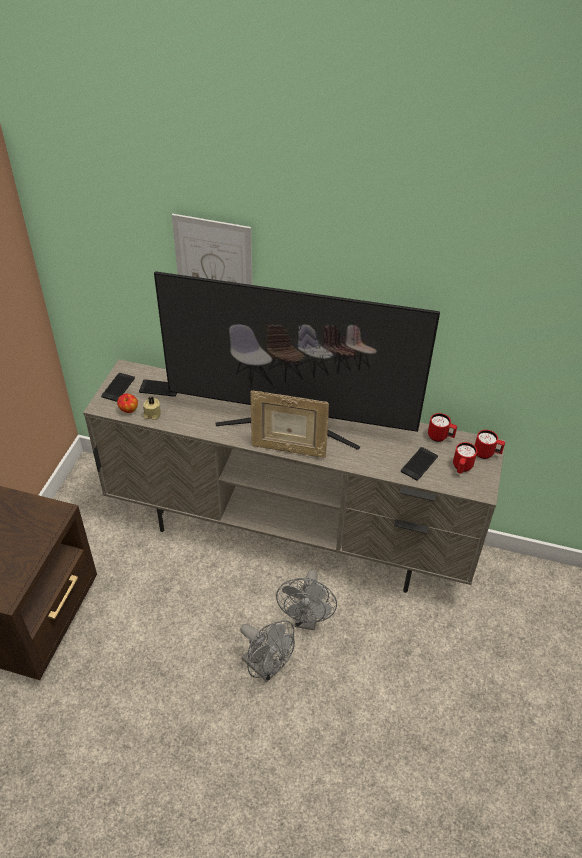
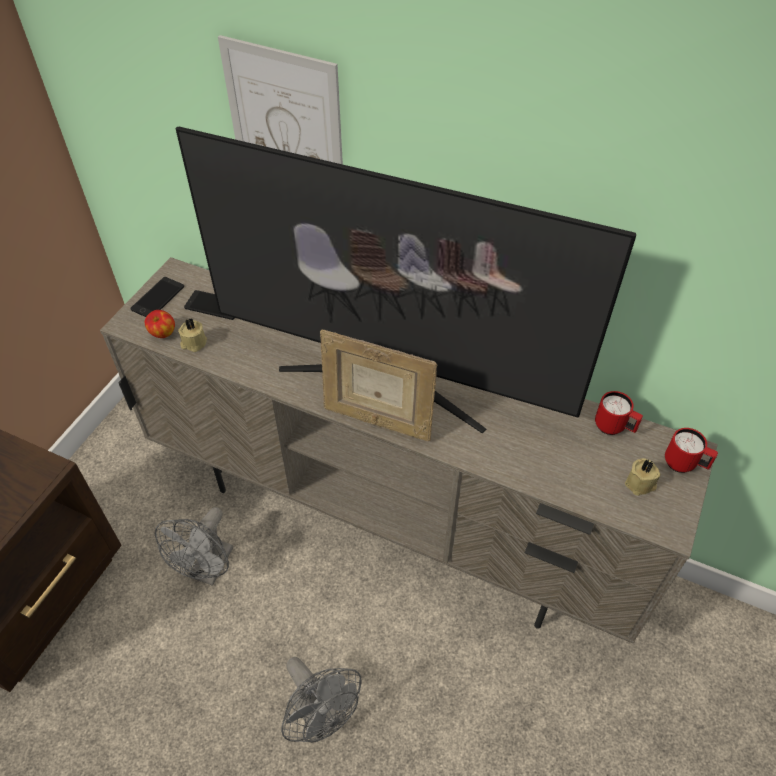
camera: 10 degrees right, 5 degrees up
(306, 620) = (391, 650): grey fan -> grey fan (208, 570)
(419, 464) = (574, 469): phone -> none
(461, 468) = (640, 484): red mug -> beige candle

